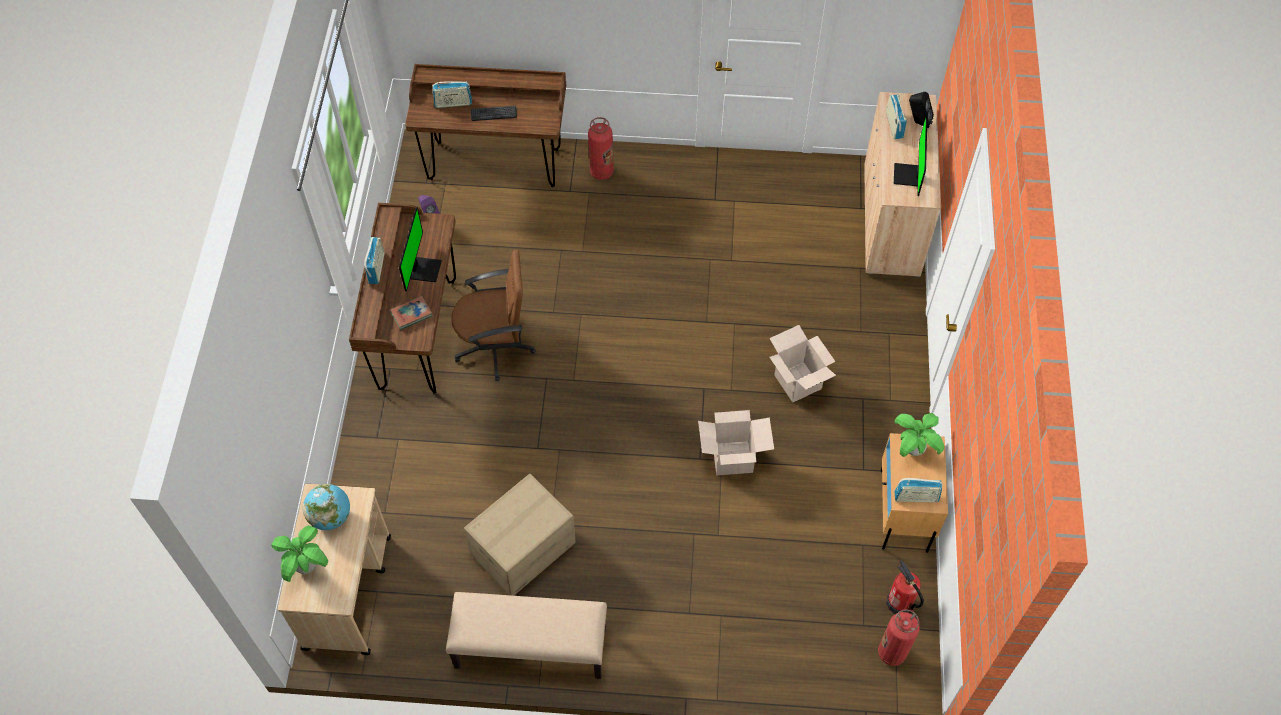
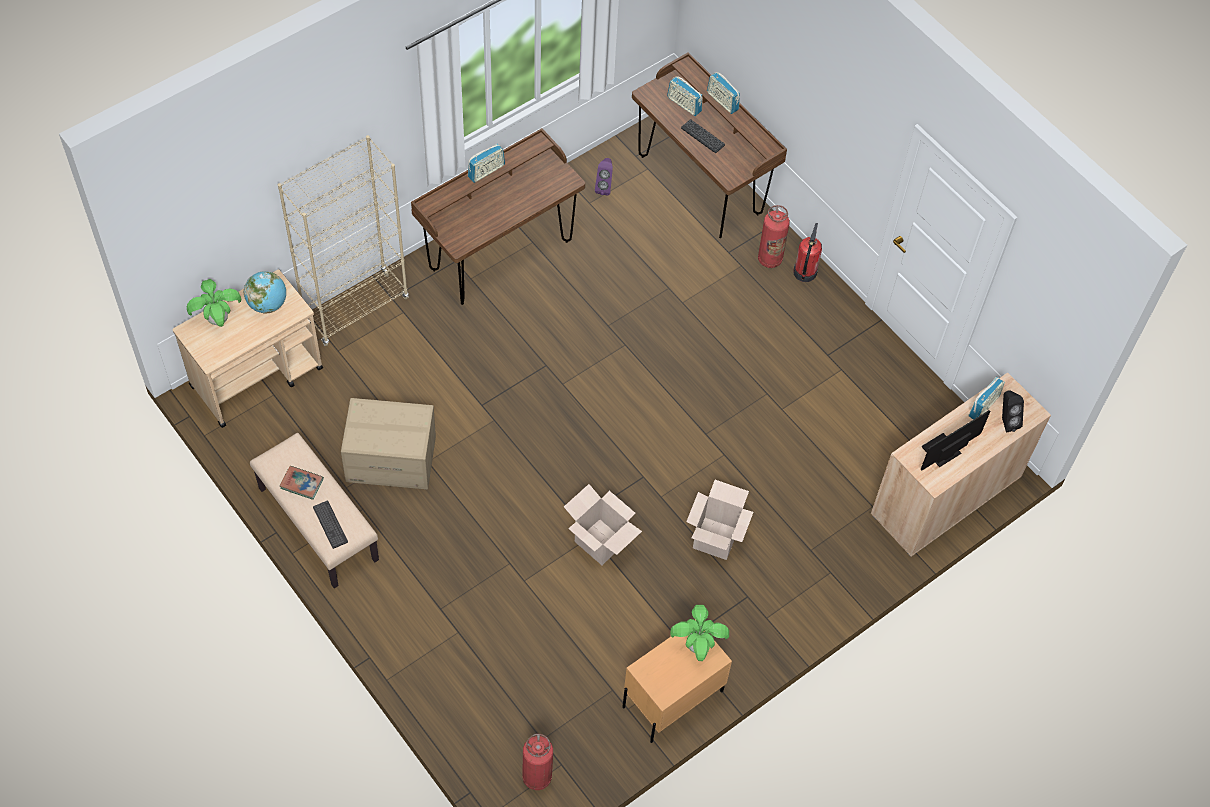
camera: 45 degrees right, 0 degrees up
(359, 470) = (356, 309): none -> beige bookcase
(411, 314) = (474, 223): book -> book (302, 484)
(424, 269) = (519, 201): monitor -> none
(496, 346) = (540, 312): brown office chair -> none
(568, 630) = (330, 524): none -> keyboard
(899, 603) = (586, 753): fire extinguisher -> fire extinguisher (804, 273)
(916, 497) = (654, 677): radio -> radio (722, 101)

